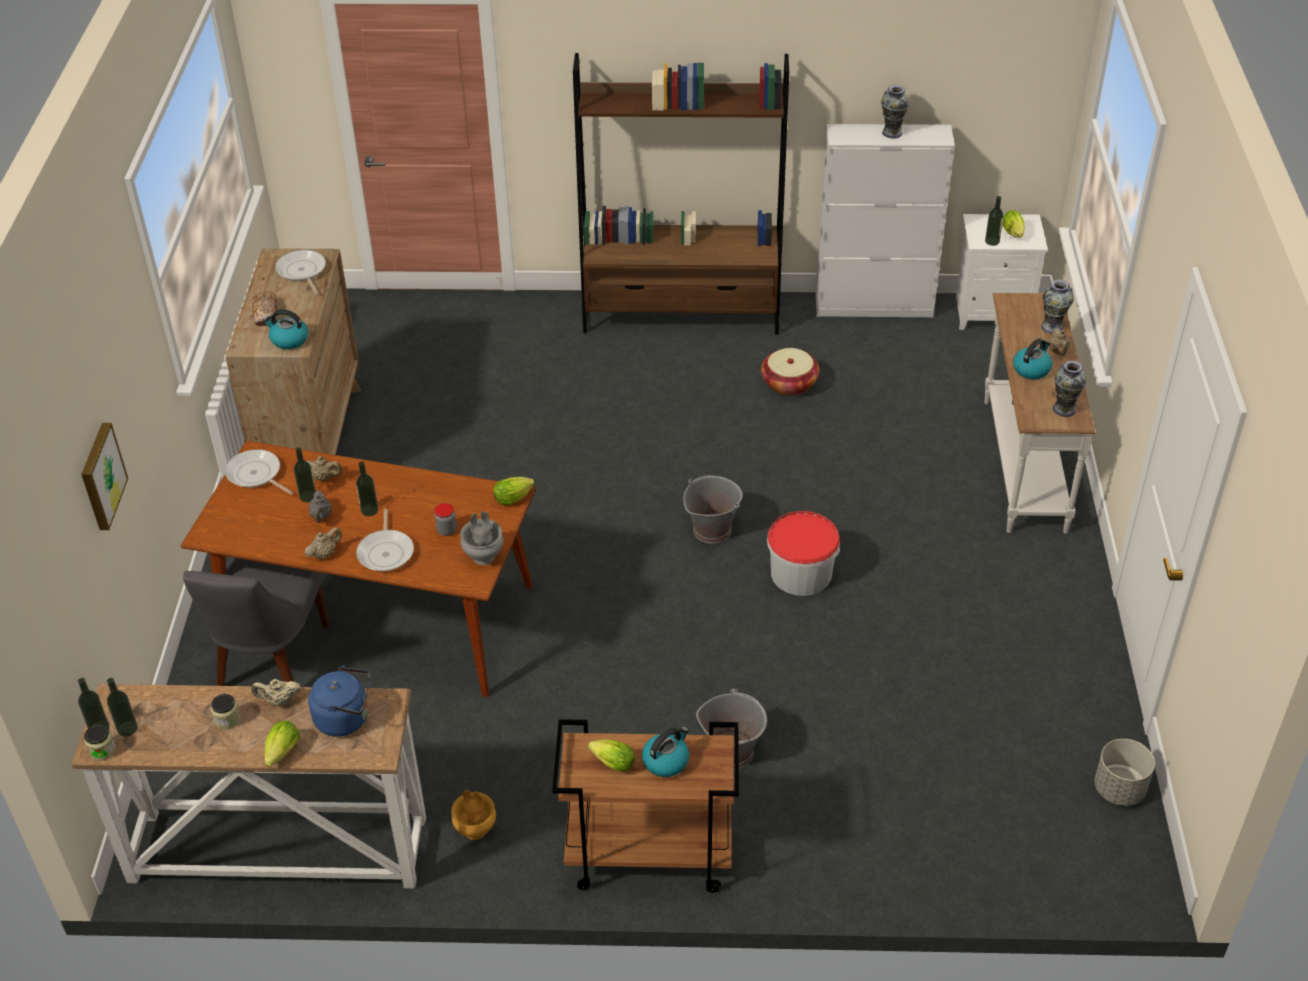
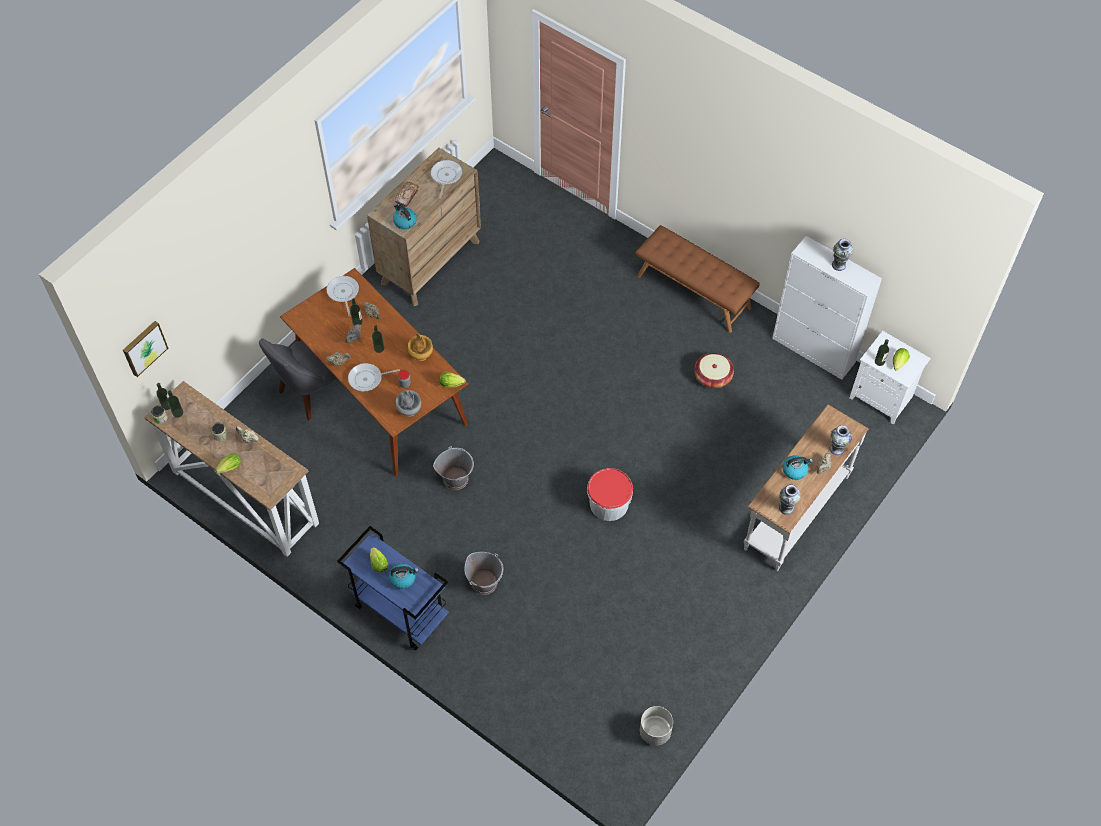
camera: 35 degrees right, 15 degrees up
(100, 476) = (230, 277): picture -> picture (144, 347)
(346, 718) = (269, 467): blue kettle -> none
(386, 552) = (367, 379): frying pan -> frying pan turned 45 degrees clockwise
(476, 830) = (335, 545): brown vase -> brown vase (421, 356)
(647, 856) = (399, 611): brown cart -> blue cart
(681, 315) = (694, 291): brown bookcase -> brown bench
(711, 529) = (586, 447): grey bucket -> grey bucket (456, 478)

